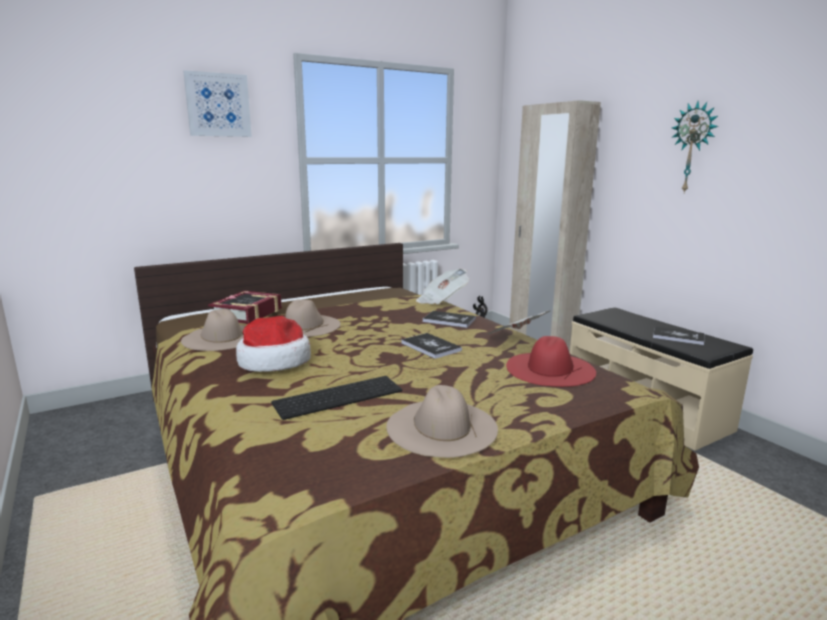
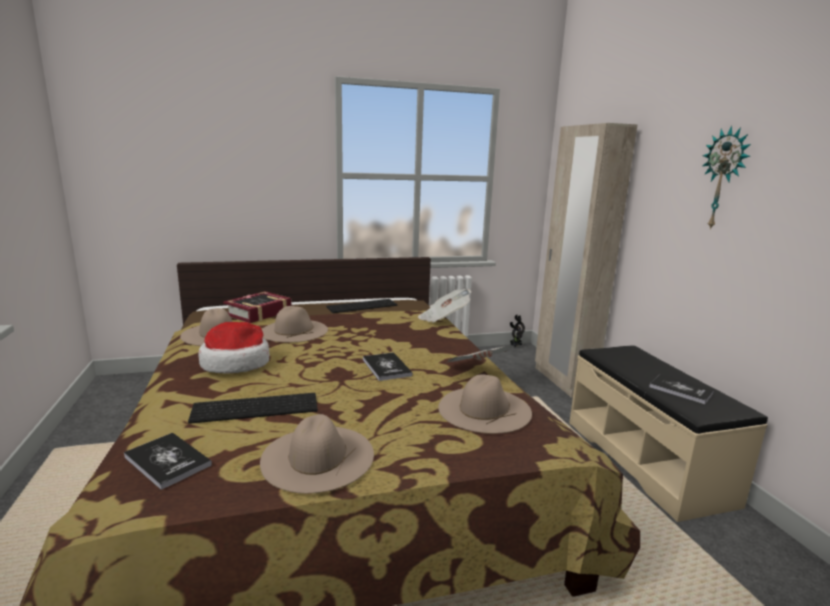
camera: 15 degrees right, 0 degrees up
(218, 105) = (262, 124): picture -> none
(348, 297) = (362, 306): none -> keyboard
(449, 320) = (430, 341): book -> book (167, 461)
(550, 368) = (484, 409): red hat -> beige hat

